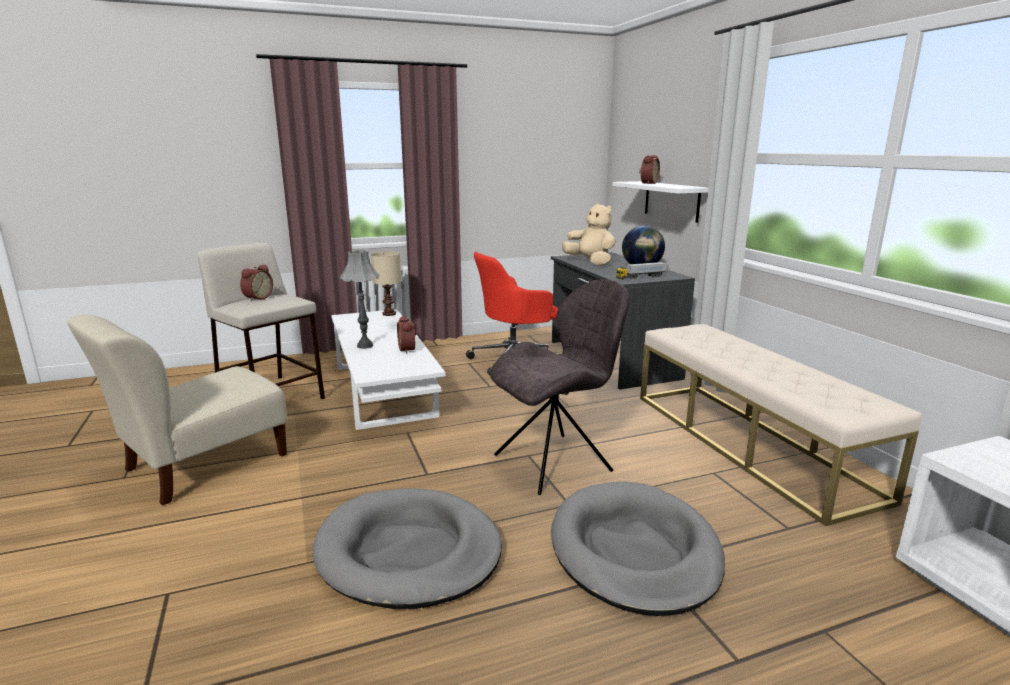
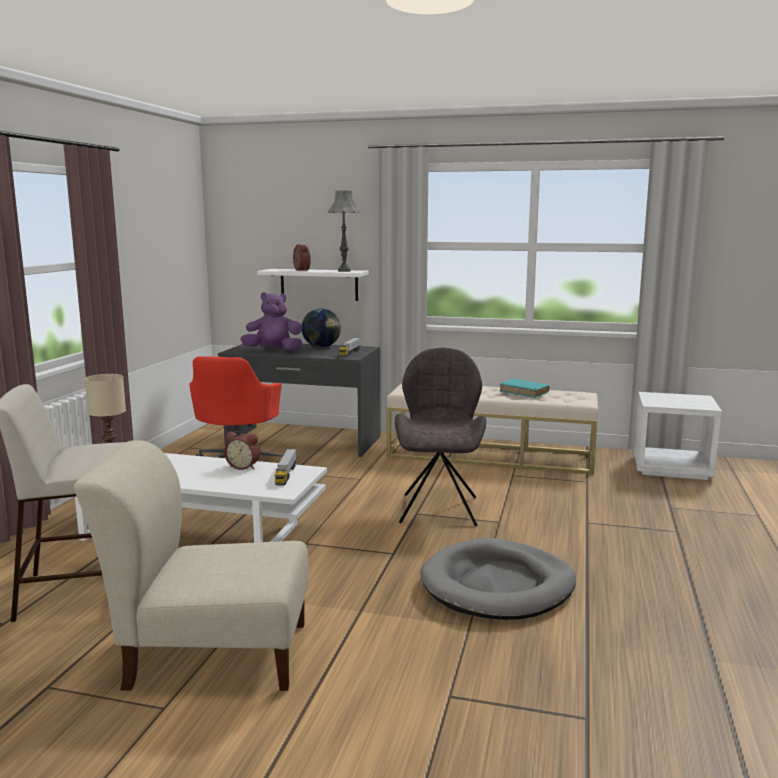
camera: 55 degrees left, 5 degrees down
(201, 465) = (210, 654): beige chair -> beige chair turned 105 degrees clockwise
(257, 298) = (78, 454): alarm clock -> none
(365, 346) = (195, 479): grey table lamp -> grey table lamp (344, 271)
(407, 365) = (286, 474): none -> toy truck
(590, 263) = (273, 351): beige plush toy -> purple plush toy
(634, 551) = (569, 522): grey dog bed -> none
(794, 375) = (524, 393): none -> turquoise book

